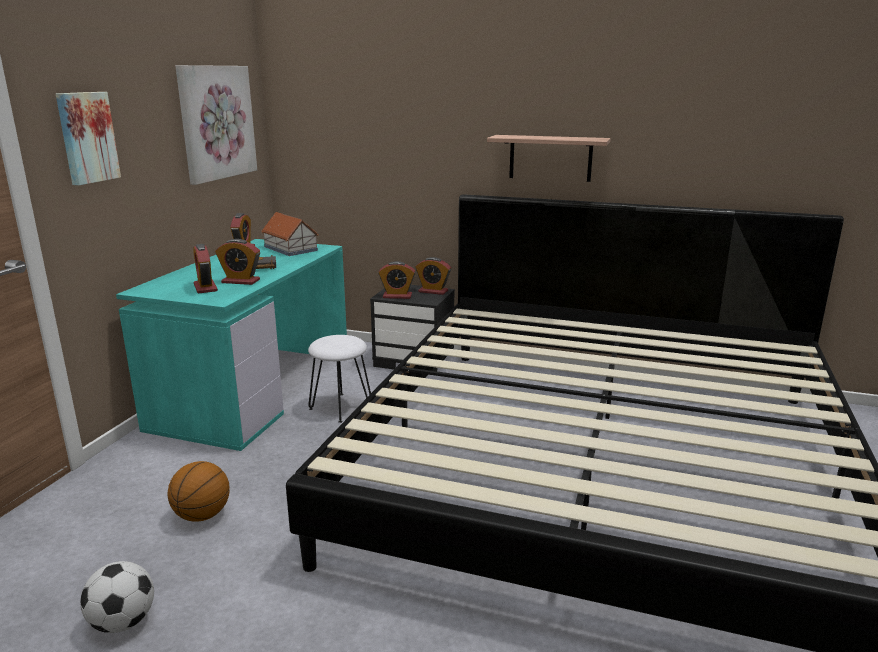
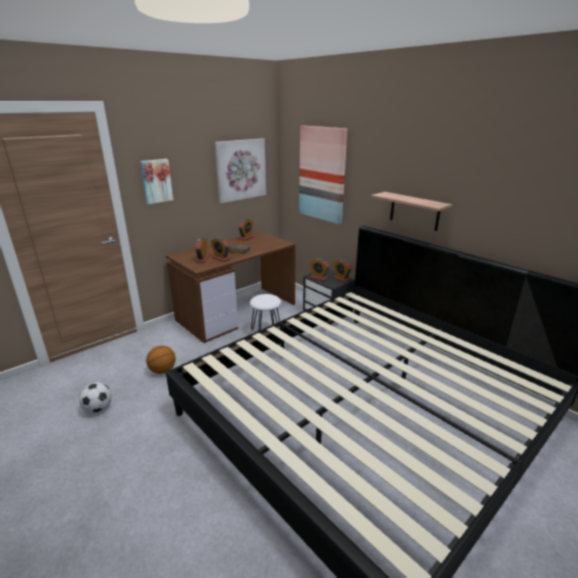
camera: 30 degrees right, 5 degrees up
(255, 390) = (237, 311): turquoise desk -> brown desk
(290, 248) = (268, 241): toy house -> none
(369, 122) = (322, 174): none -> picture

